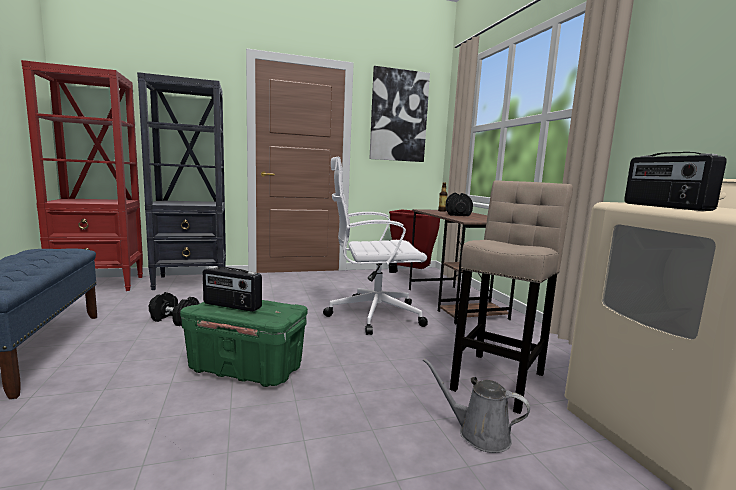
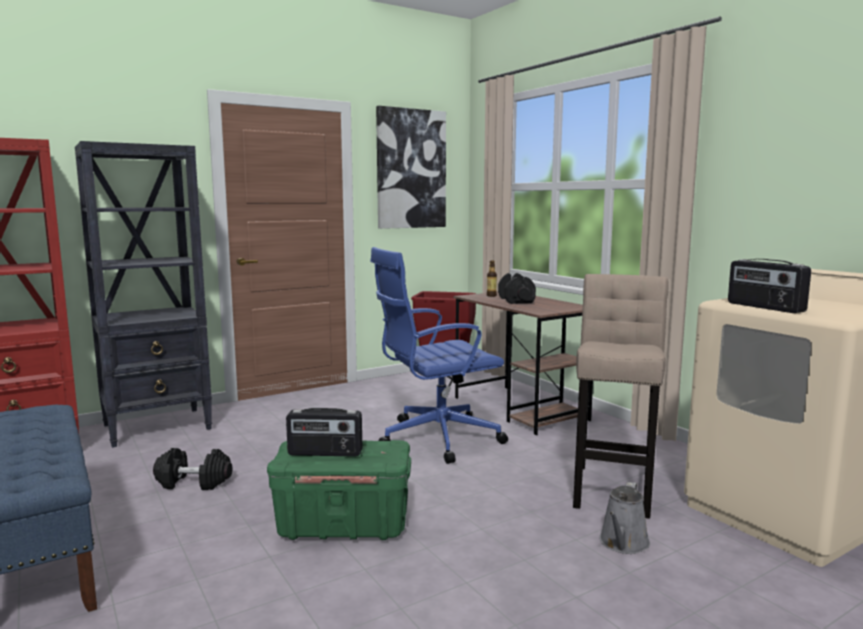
camera: 15 degrees left, 0 degrees up
(372, 315) = (436, 438): white office chair -> blue office chair
(478, 434) = (623, 543): grey watering can -> grey watering can turned 75 degrees counterclockwise

